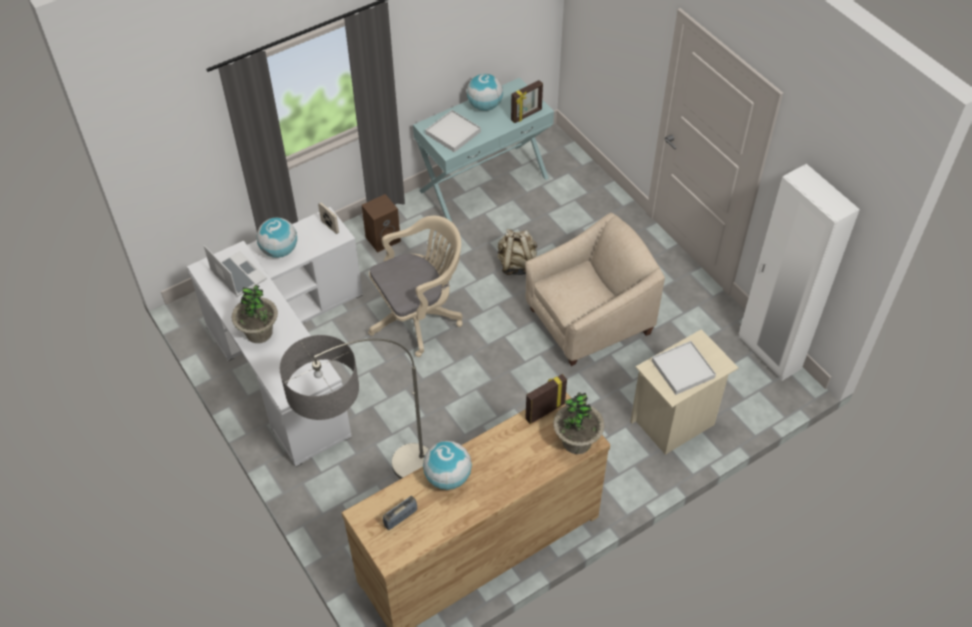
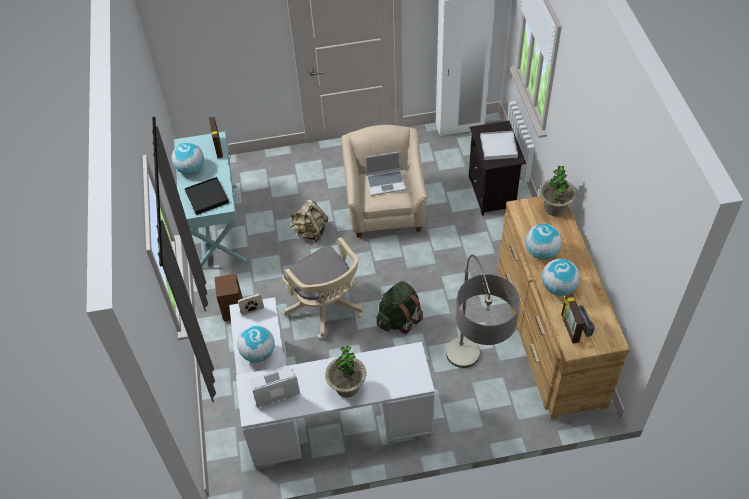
camera: 65 degrees left, 0 degrees up
(419, 316) = (327, 308): beige office chair -> beige office chair turned 150 degrees clockwise
(434, 386) = (399, 319): none -> green backpack
(453, 133) = (207, 197): white tray -> black tray
(496, 446) = (541, 252): none -> globe
(544, 411) = (522, 217): picture frame -> picture frame (569, 328)
(584, 288) = (386, 183): none -> laptop
(674, 423) = (493, 193): beige nightstand -> black nightstand

